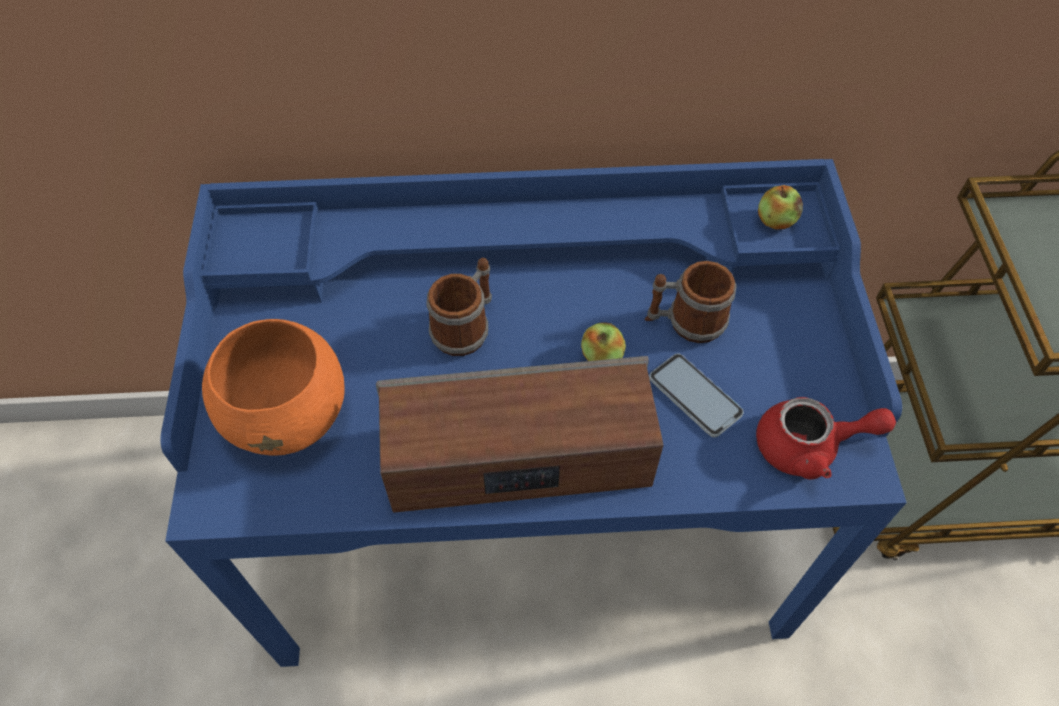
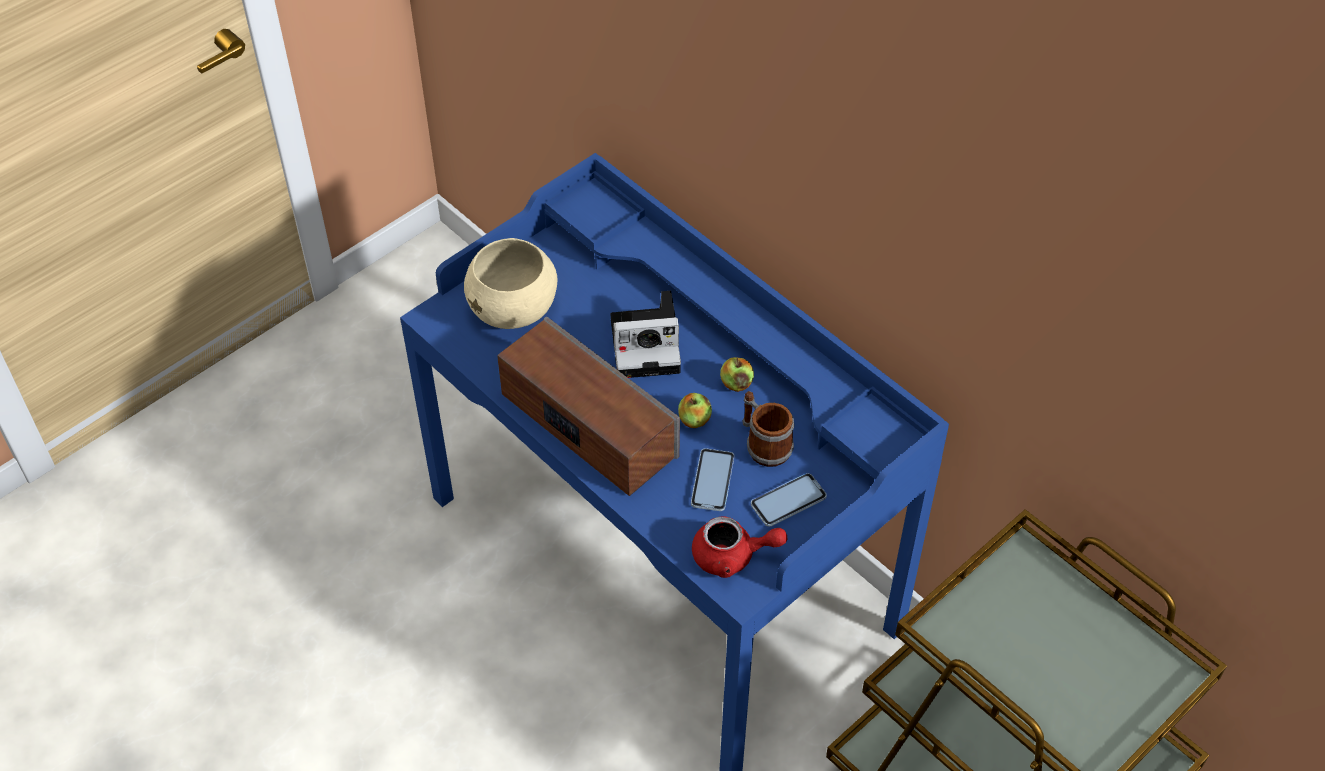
camera: 50 degrees right, 5 degrees down
(289, 413) = (514, 309): orange bowl -> beige bowl
(466, 327) = (648, 344): mug -> camera
(773, 350) = (788, 501): none -> phone
(775, 220) = (876, 432): apple -> apple (736, 383)
(808, 447) = (732, 556): red teapot -> red teapot turned 45 degrees counterclockwise

